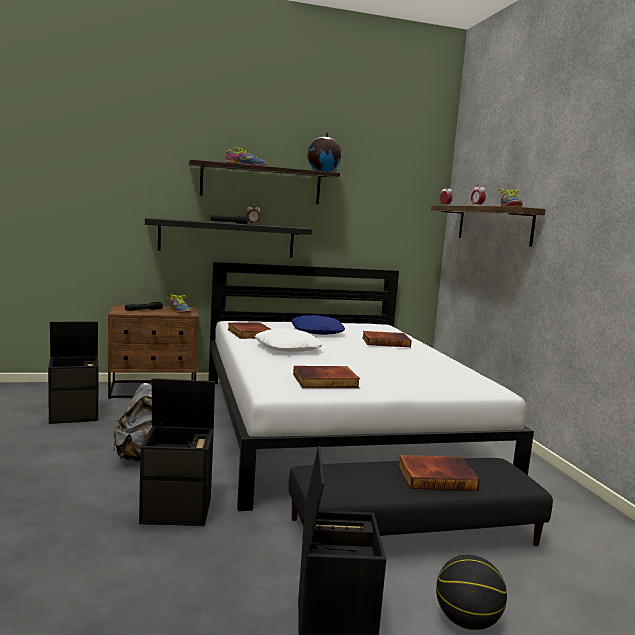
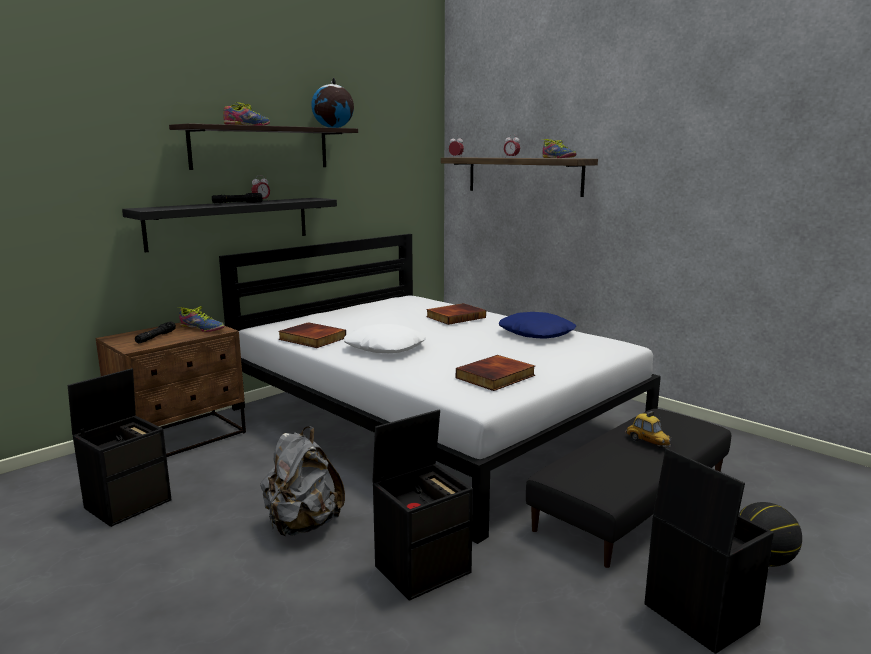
camera: 30 degrees left, 5 degrees up
(317, 331) = (370, 319): blue pillow -> blue pillow (537, 333)
(436, 476) = (647, 442): book -> toy car

